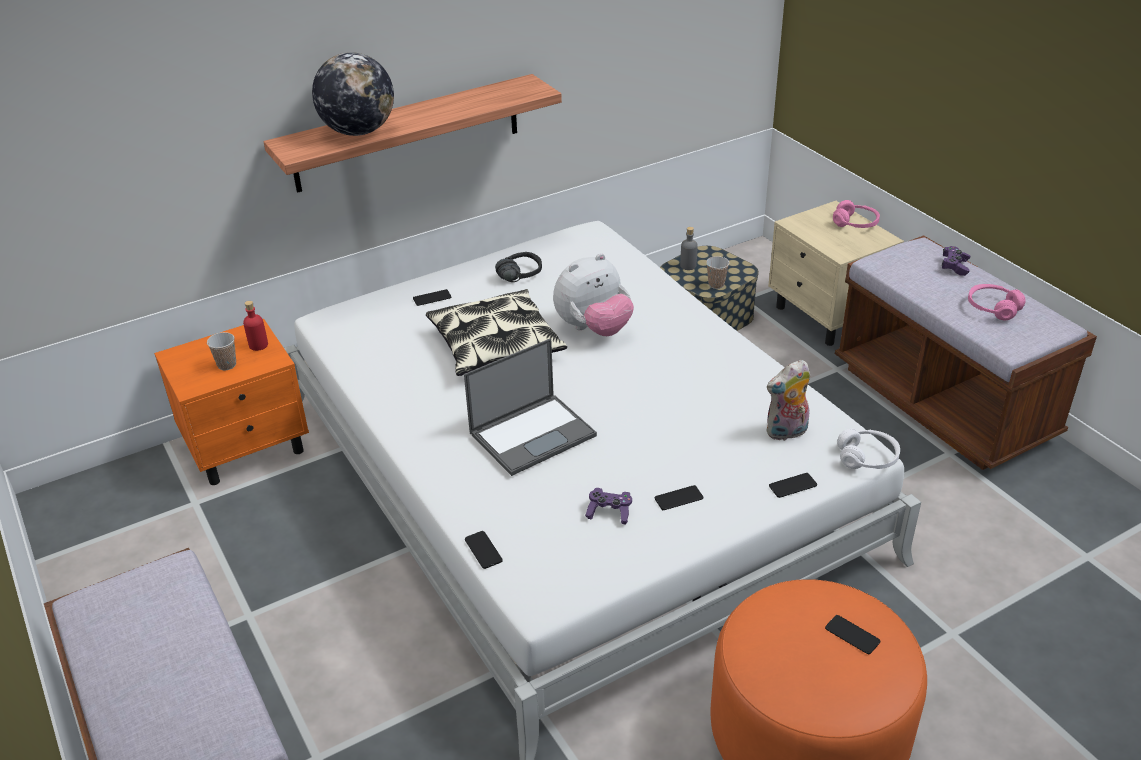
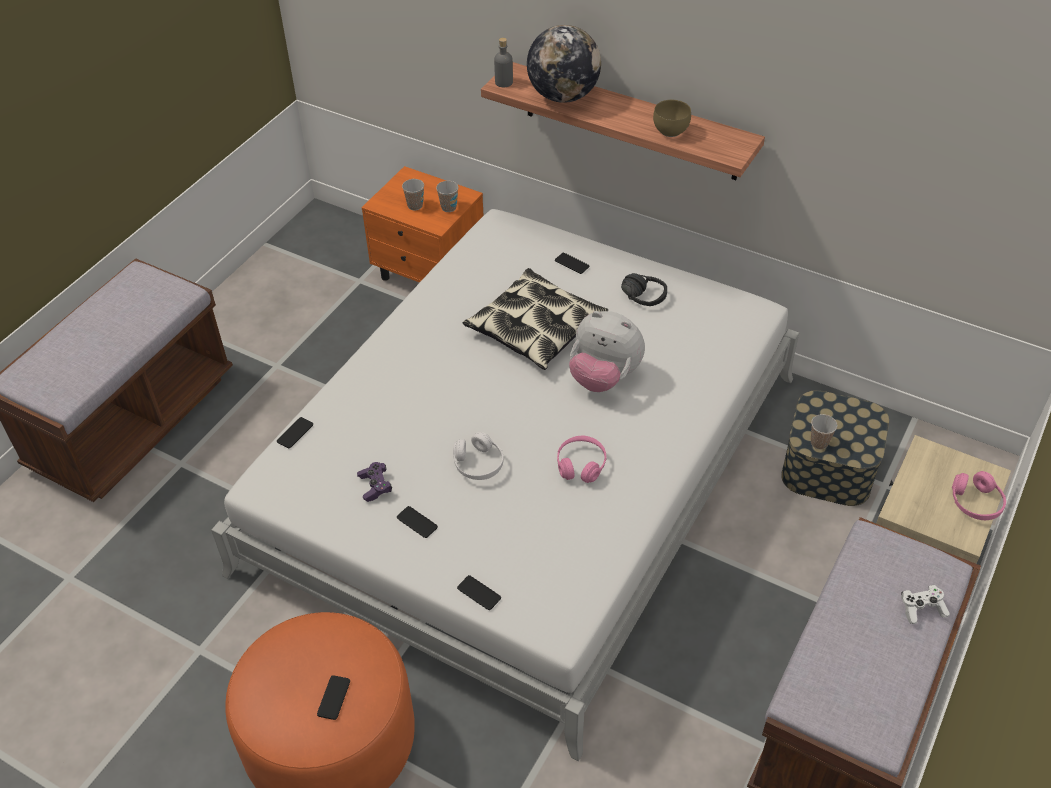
camera: 60 degrees right, 10 degrees up
(258, 345) = (448, 207): red bottle -> cup
(474, 103) = (671, 130): none -> brown bowl
(533, 433) = (436, 401): laptop -> none
(688, 266) = (833, 409): grey bottle -> grey bottle (504, 82)
(786, 433) = (549, 564): plush toy -> none
(867, 458) = (552, 635): white headphones -> white headphones (478, 464)
(954, 266) = (921, 609): purple game controller -> white game controller
(993, 308) = (862, 666): pink headphones -> pink headphones (581, 465)

